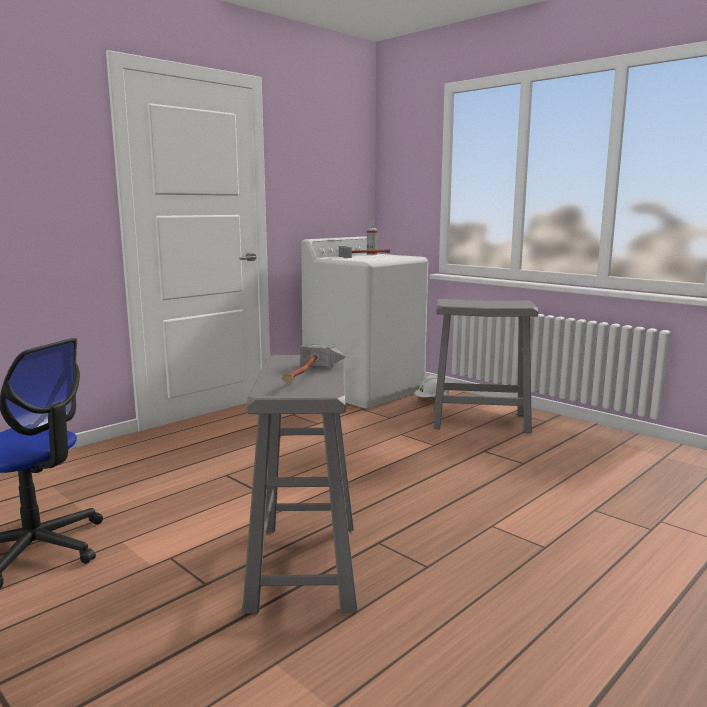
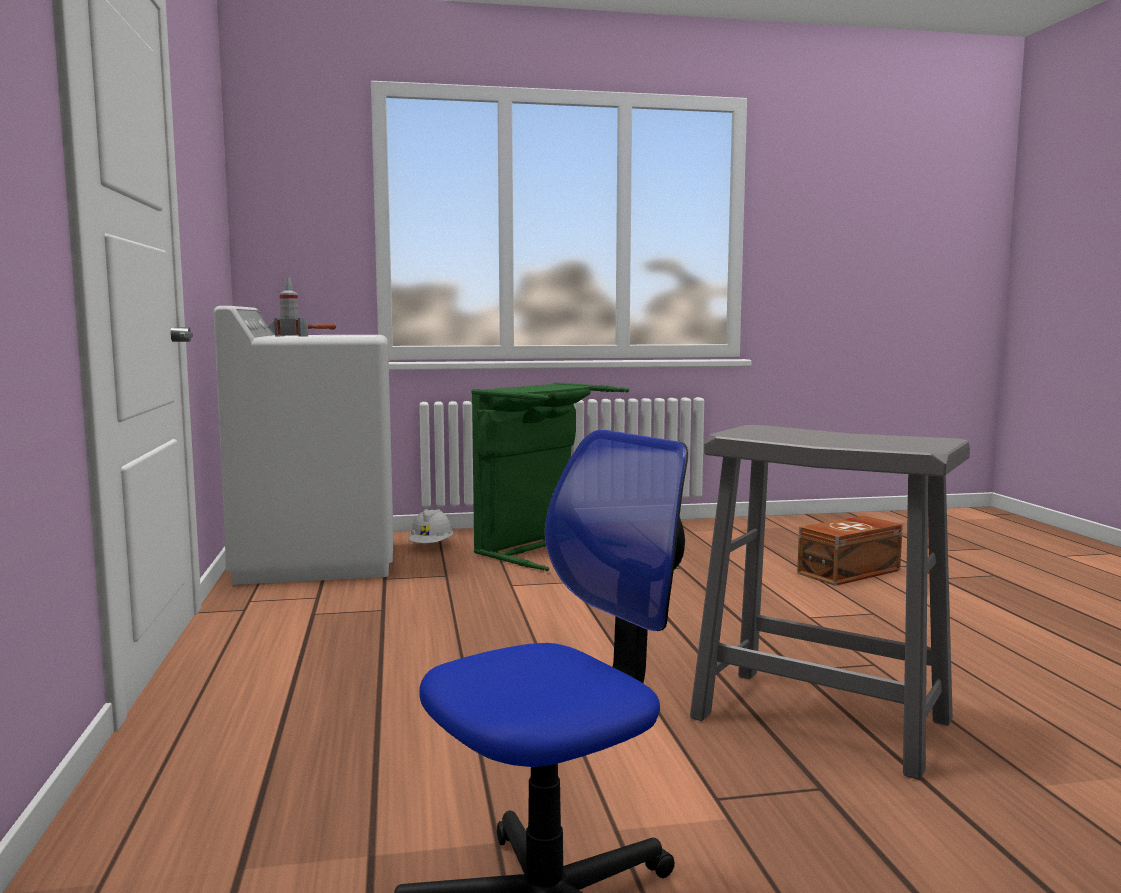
camera: 55 degrees left, 5 degrees down
(311, 375) = (851, 436): hammer -> none
(481, 421) = (540, 548): grey stool -> green laundry basket
(639, 519) = (851, 572): none -> brown storage box

